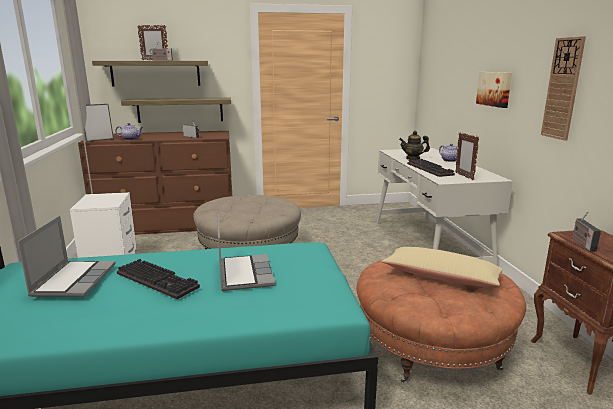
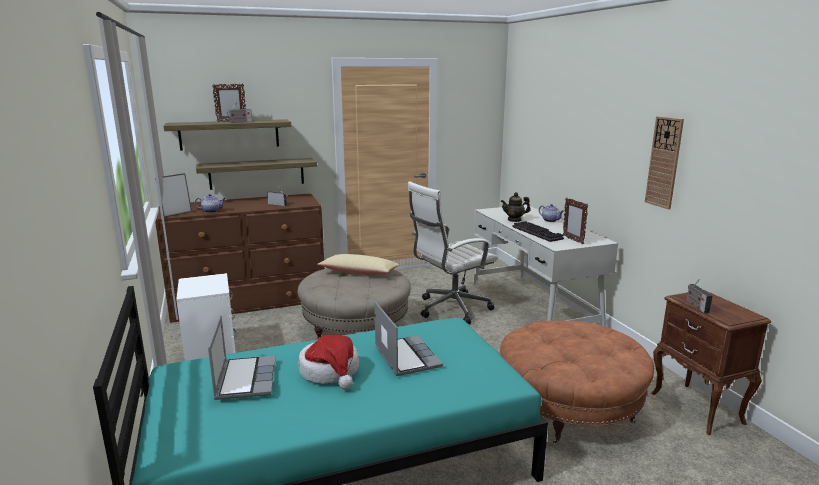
camera: 10 degrees left, 0 degrees up
(159, 280) = (330, 371): keyboard -> hat
(345, 243) = (450, 309): none -> white office chair
(441, 277) = (577, 344): beige pillow -> beige pillow (359, 273)
(495, 89) = (594, 153): picture -> none

